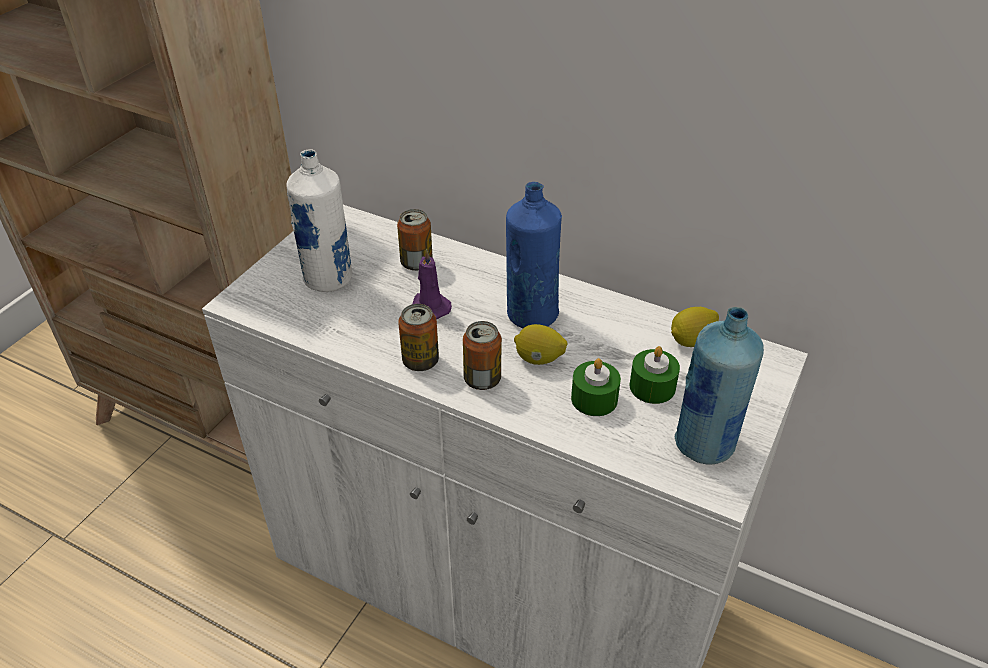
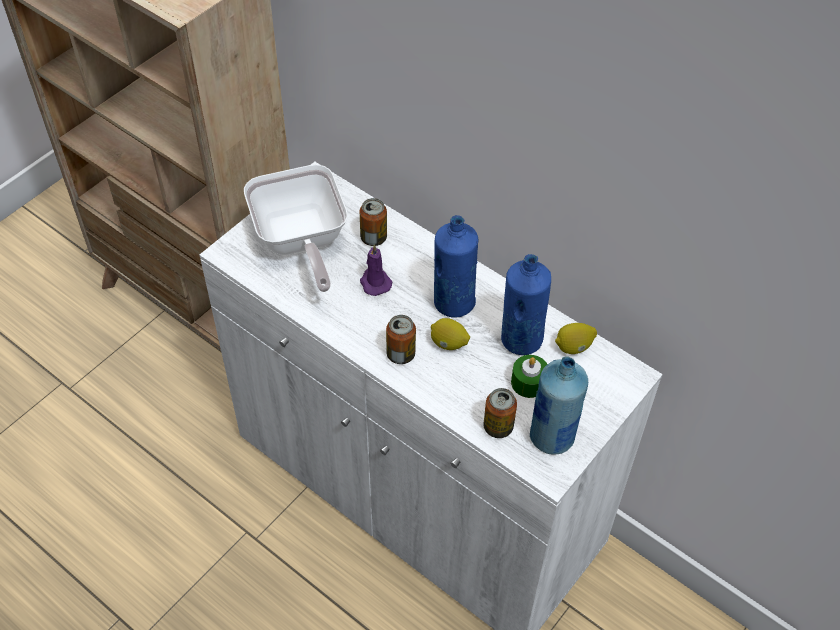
camera: 10 degrees right, 10 degrees up
(328, 279) = (300, 243): white bottle -> frying pan
(420, 361) = (357, 330): can -> can (498, 427)
(594, 399) = (481, 385): green candle -> none
(625, 342) = (520, 340): none -> blue bottle

